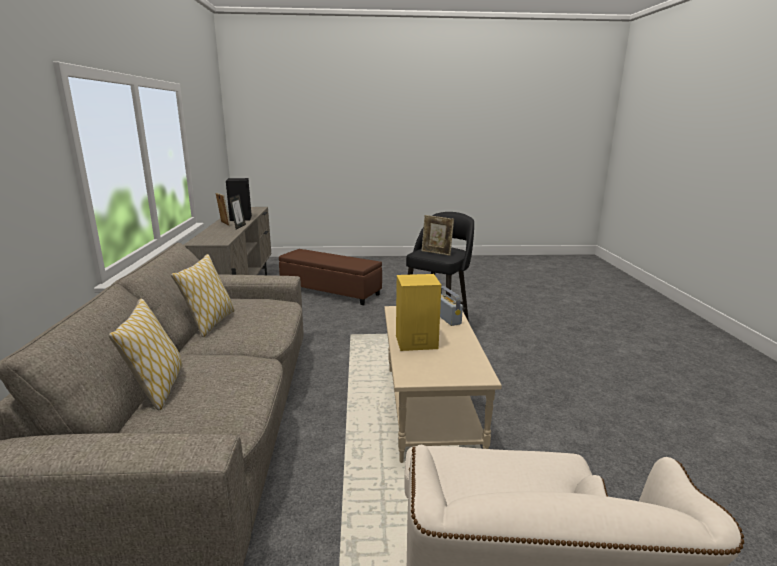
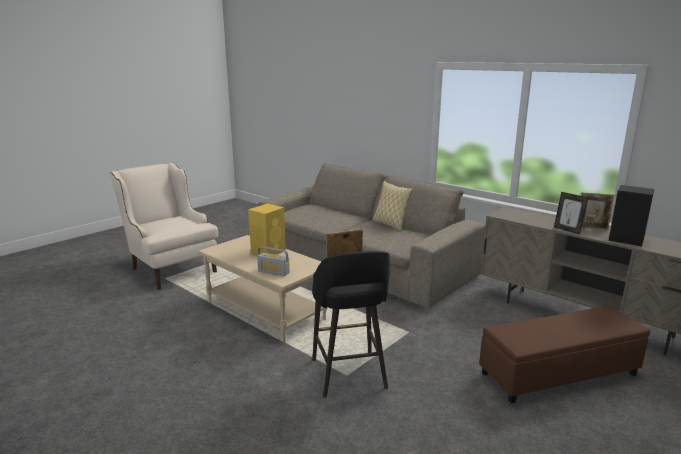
camera: 135 degrees right, 0 degrees up
(158, 389) = (335, 210): pillow -> none

